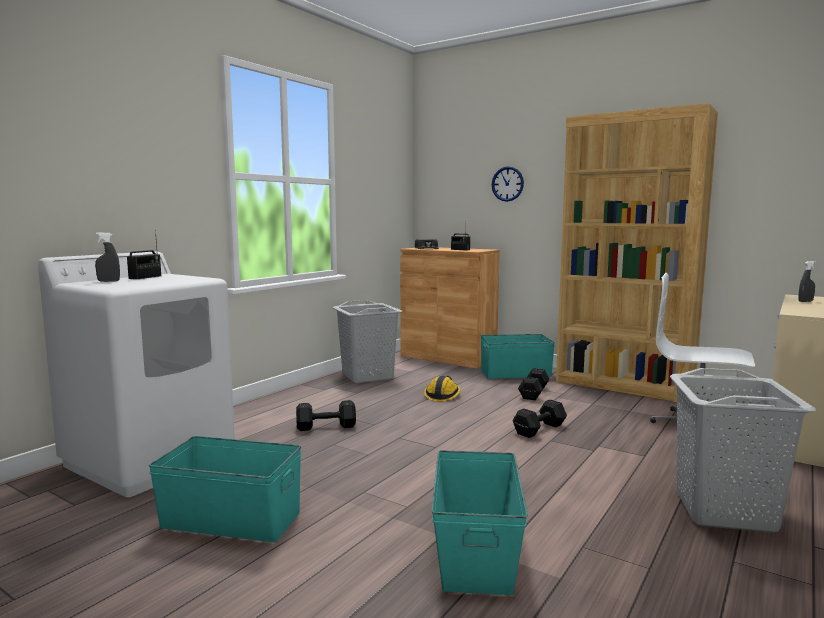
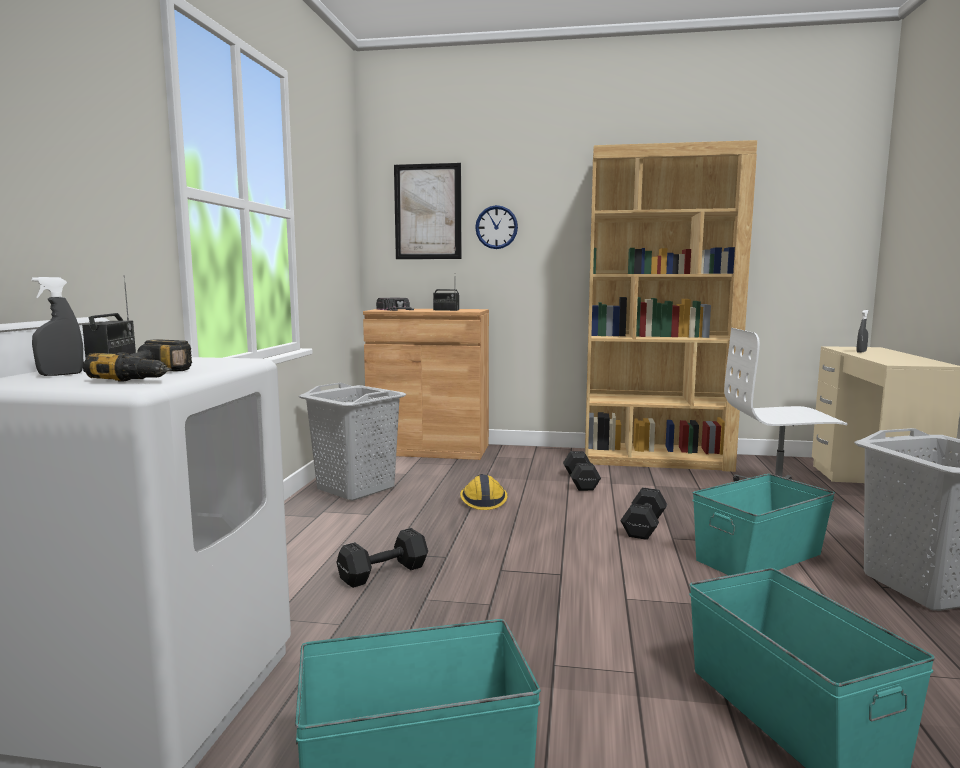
camera: 25 degrees left, 0 degrees up
(140, 284) = (155, 376): none -> power drill
(458, 173) = (428, 212): none -> picture
(515, 373) = (530, 460): turquoise storage box -> turquoise storage box (757, 556)

